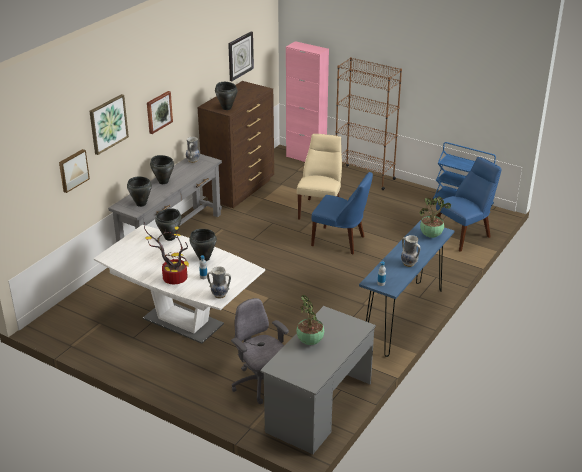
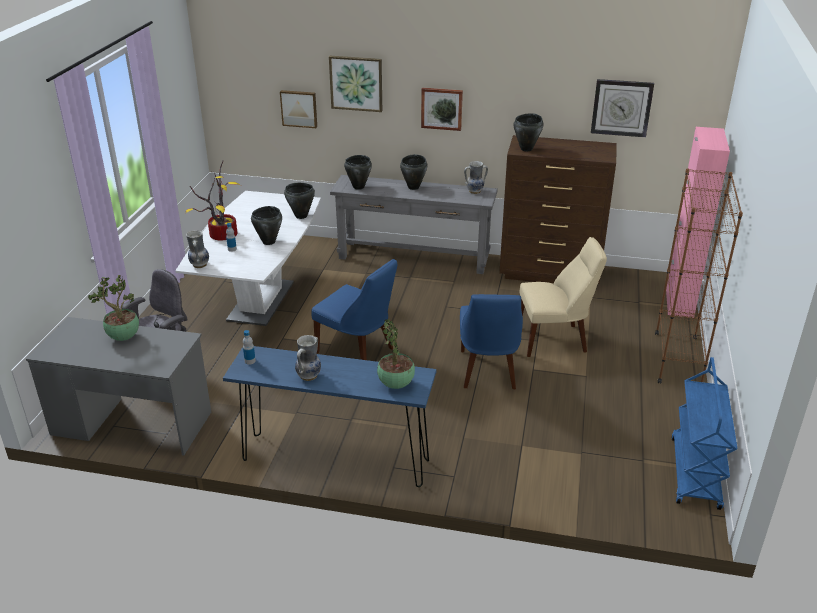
camera: 70 degrees right, 0 degrees up
(464, 235) = (595, 490): blue chair -> blue chair (358, 351)

